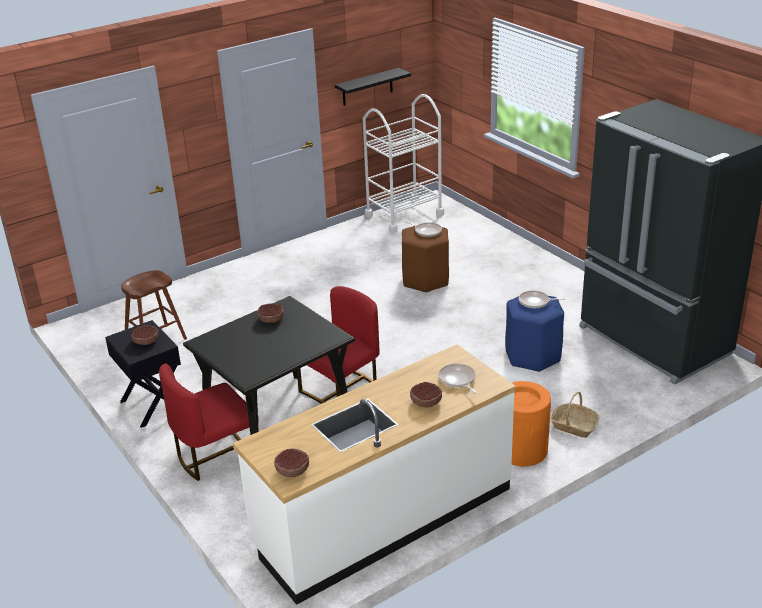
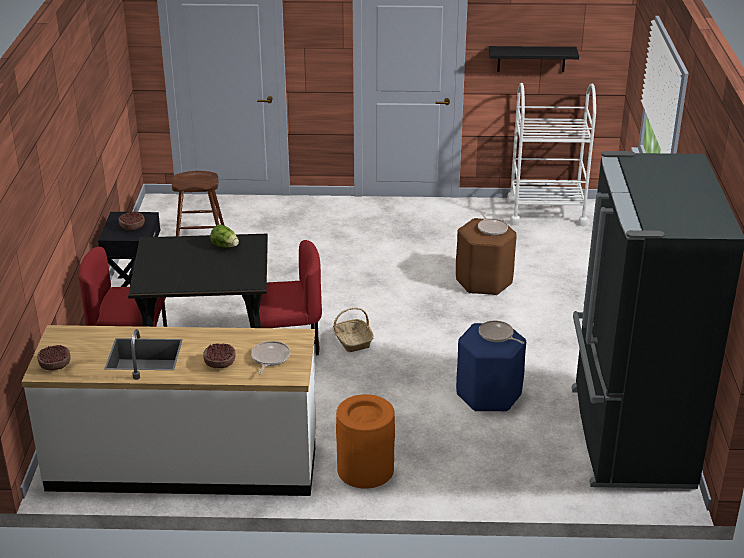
camera: 35 degrees right, 0 degrees up
(271, 319) = (225, 246): bowl -> lettuce
(573, 426) = (439, 474): basket -> basket (352, 340)

